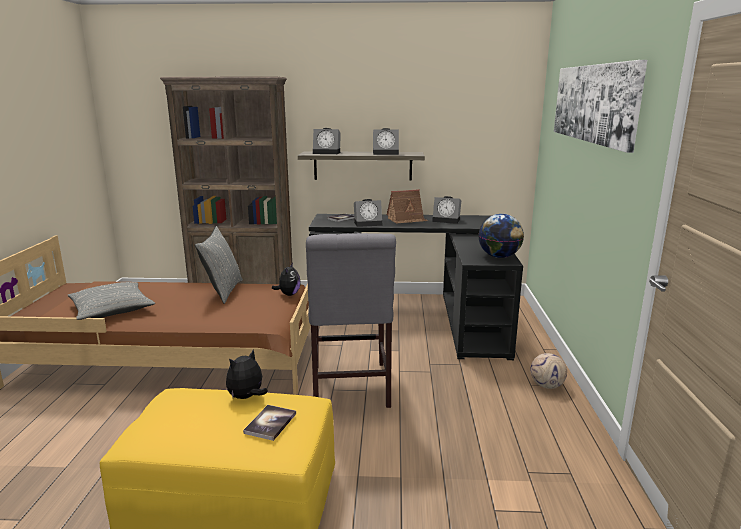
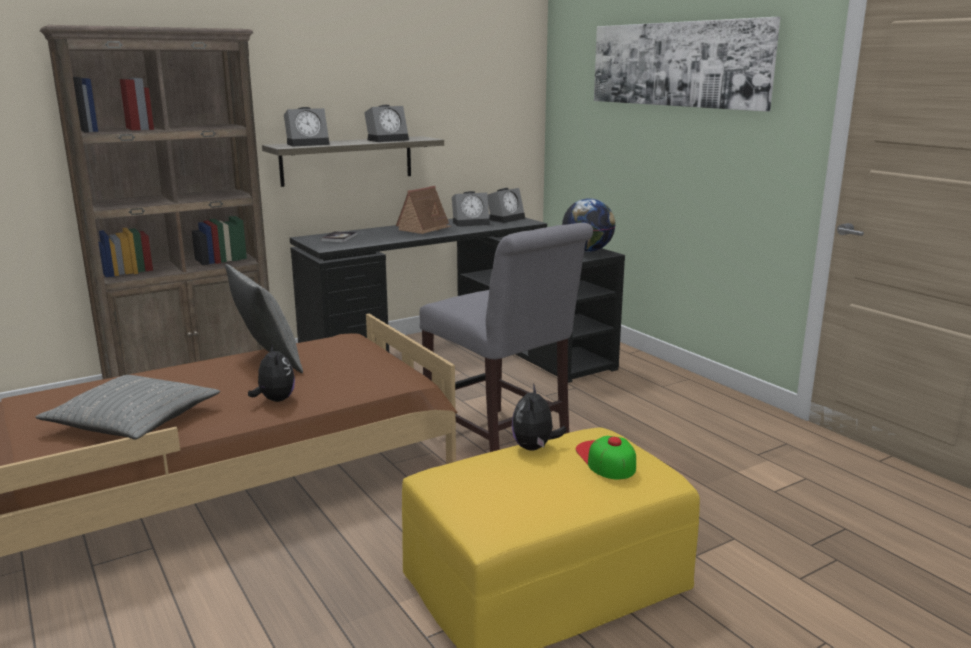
camera: 35 degrees left, 0 degrees up
(270, 423) = (605, 459): book -> cap
(288, 294) = (365, 345): plush toy -> plush toy (275, 400)
(368, 223) = (389, 238): alarm clock -> alarm clock (506, 218)
(546, 386) = (676, 383): football -> none

